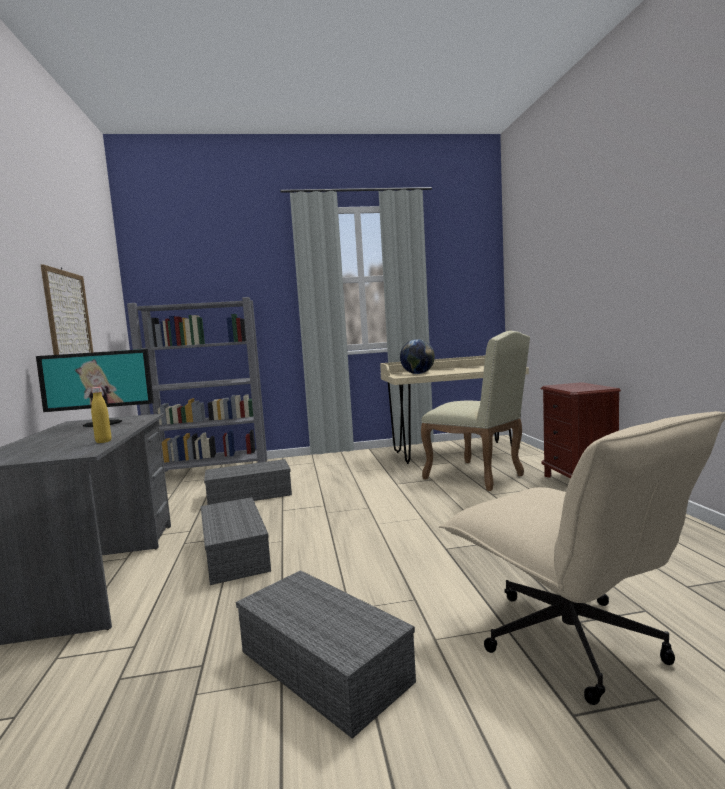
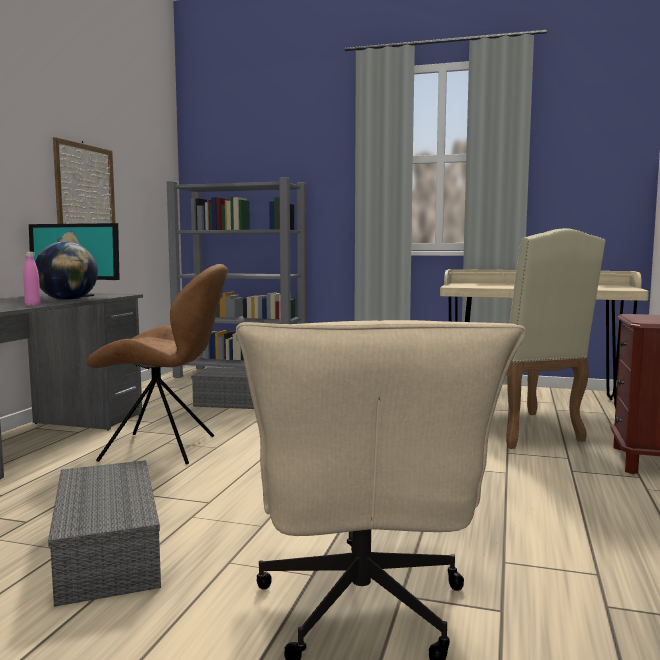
camera: 25 degrees right, 0 degrees up
(103, 441) = (32, 305): yellow bottle -> pink bottle
(236, 554) = (163, 448): grey storage box -> brown chair
(417, 374) = (483, 285): globe -> globe (67, 300)

